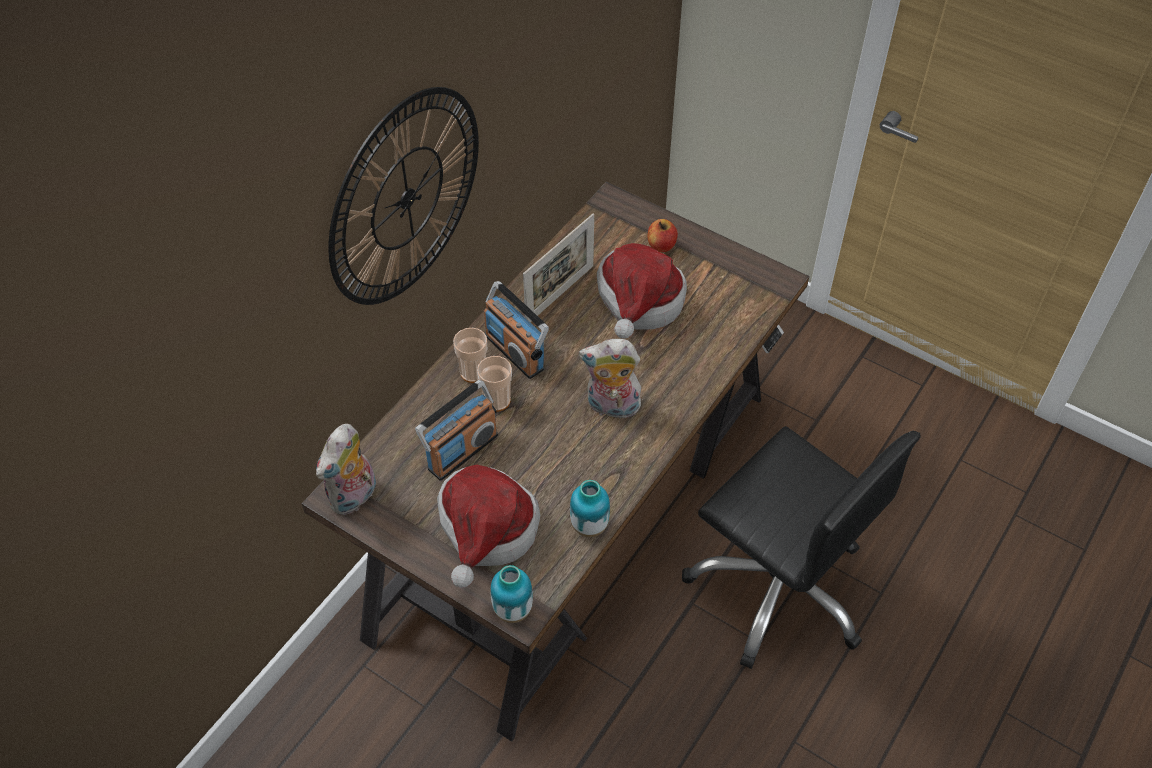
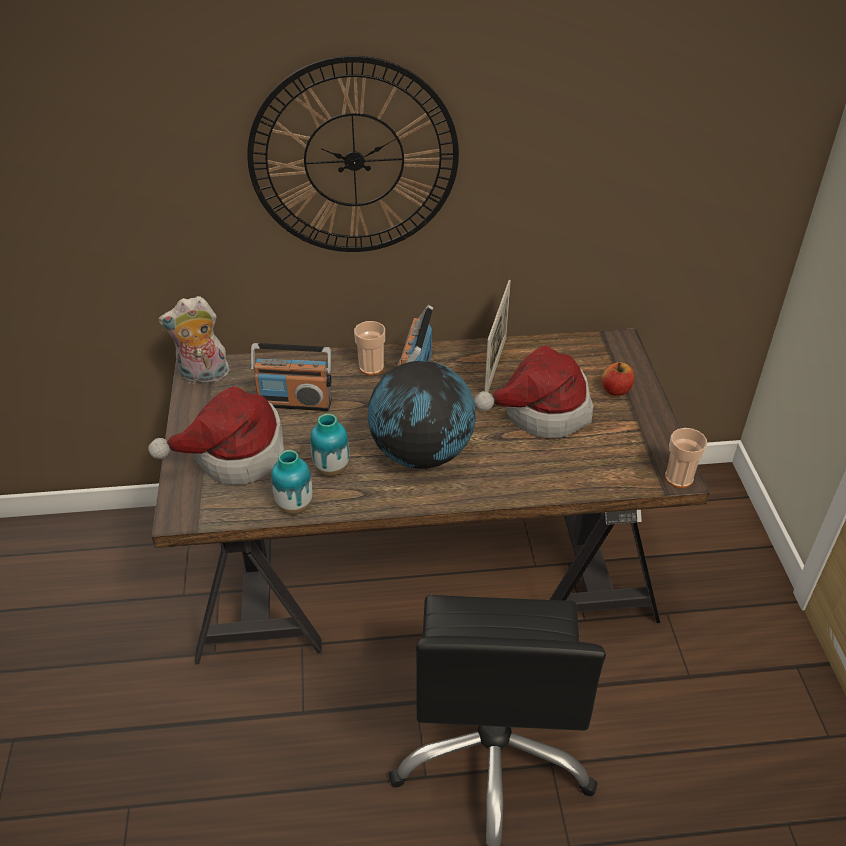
camera: 50 degrees right, 10 degrees down
(497, 400) = (359, 392): cup -> cup (679, 478)
(513, 610) = (177, 508): vase -> vase (331, 469)
(560, 294) = (495, 367): picture frame -> picture frame turned 75 degrees counterclockwise
(611, 407) = (422, 453): plush toy -> globe

